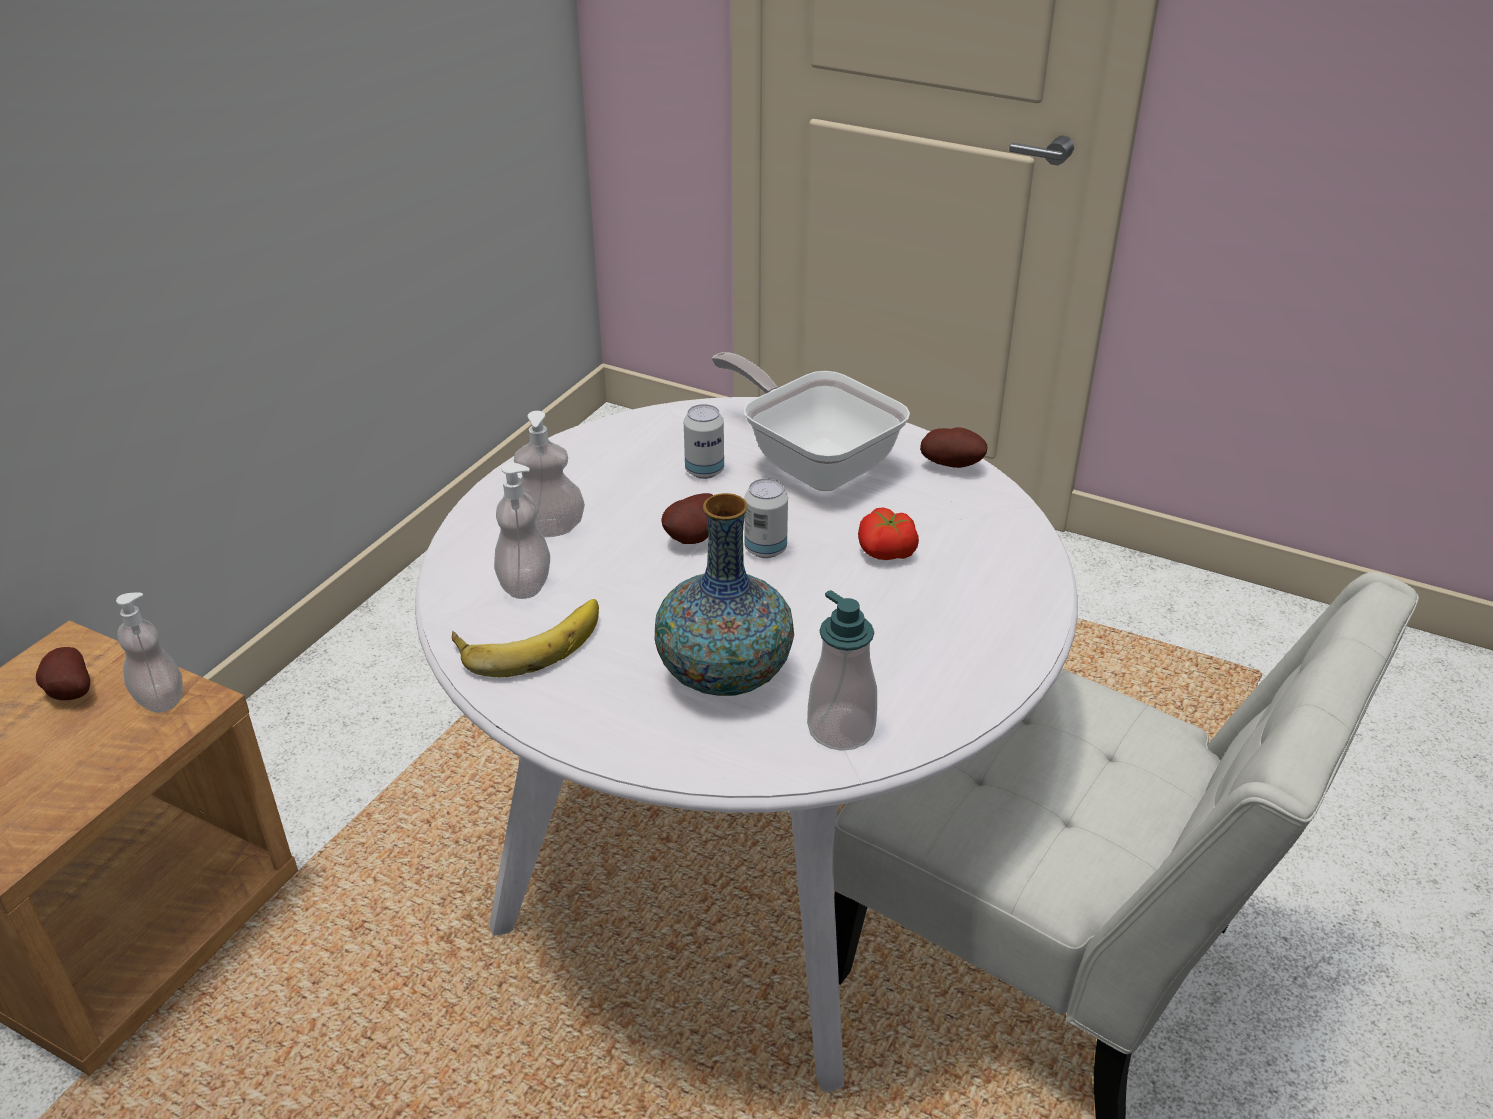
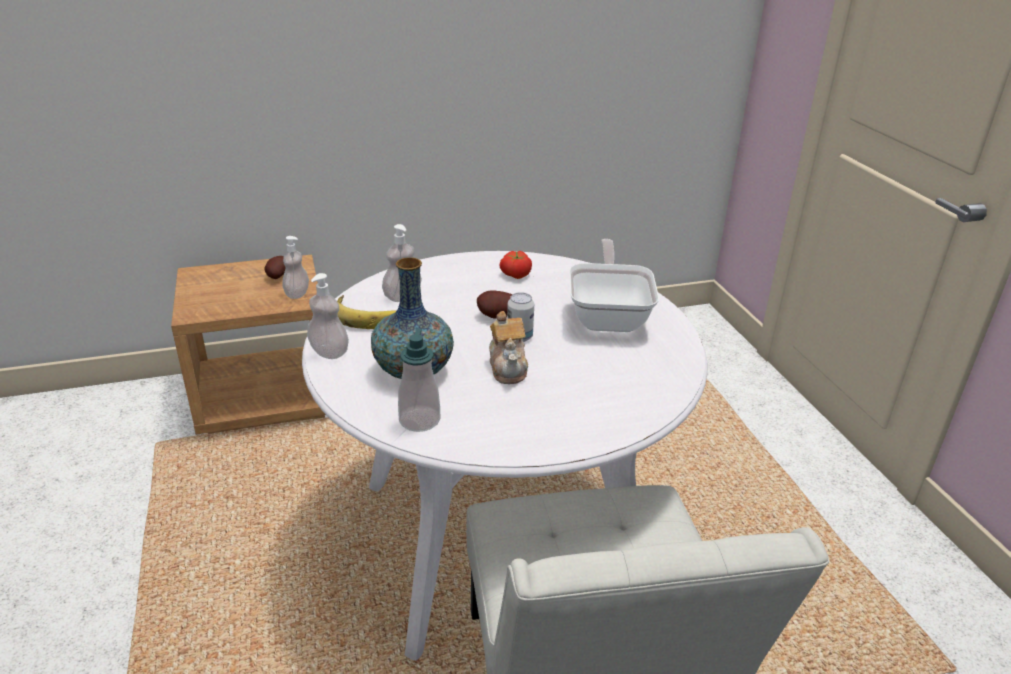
camera: 45 degrees right, 5 degrees down
(548, 528) = (447, 282): soap dispenser -> soap dispenser (329, 352)
(704, 471) = (550, 294): can -> none
(819, 595) = (508, 367): none -> teapot
(886, 552) = (573, 369): tomato -> tomato (515, 274)
(953, 465) = (680, 353): potato -> none

